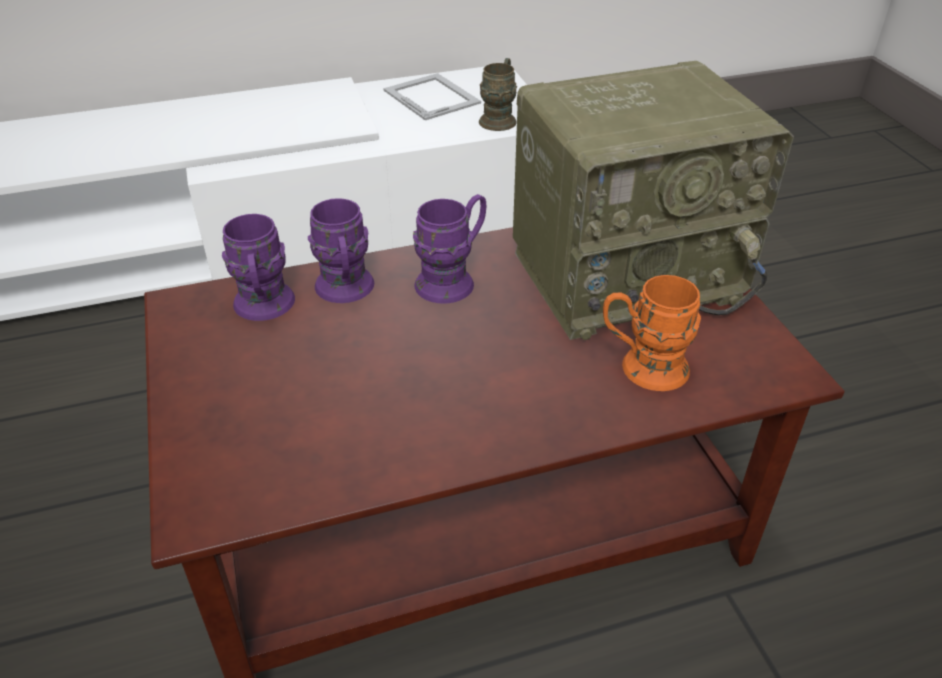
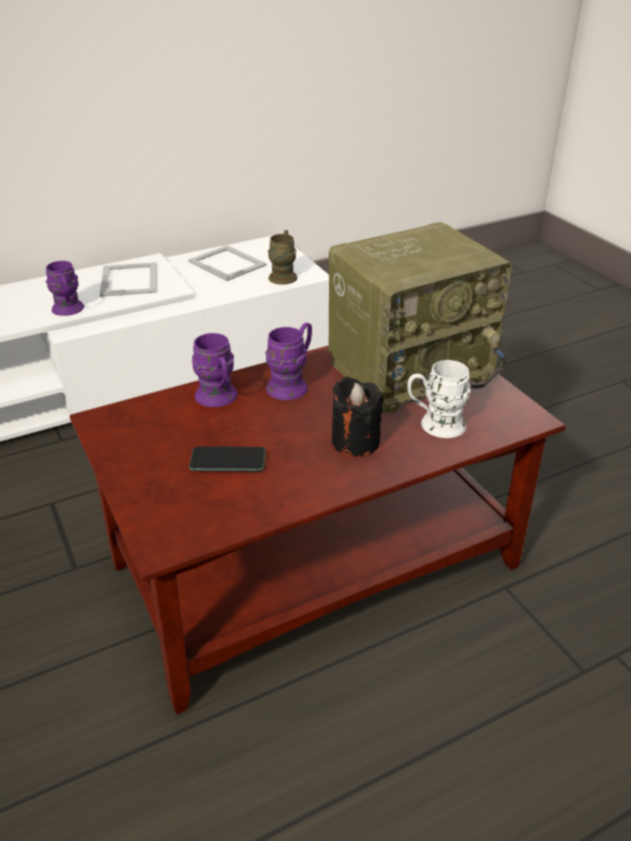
camera: 10 degrees left, 5 degrees down
(264, 309) = (163, 416): purple mug -> purple mug (69, 311)
(303, 108) = (130, 279): none -> picture frame
(330, 387) = (228, 460): none -> phone
(518, 380) = (355, 442): none -> black candle
(642, 367) = (434, 425): orange mug -> white mug

